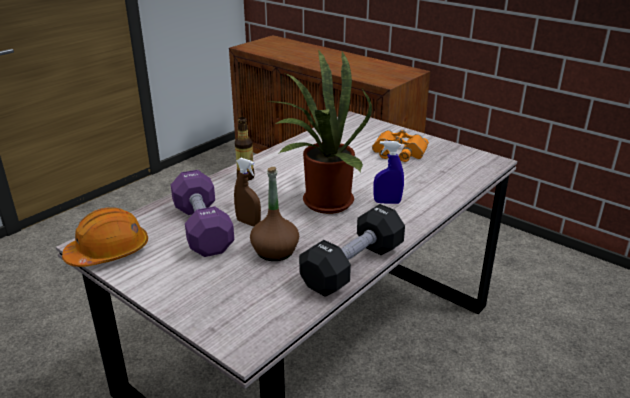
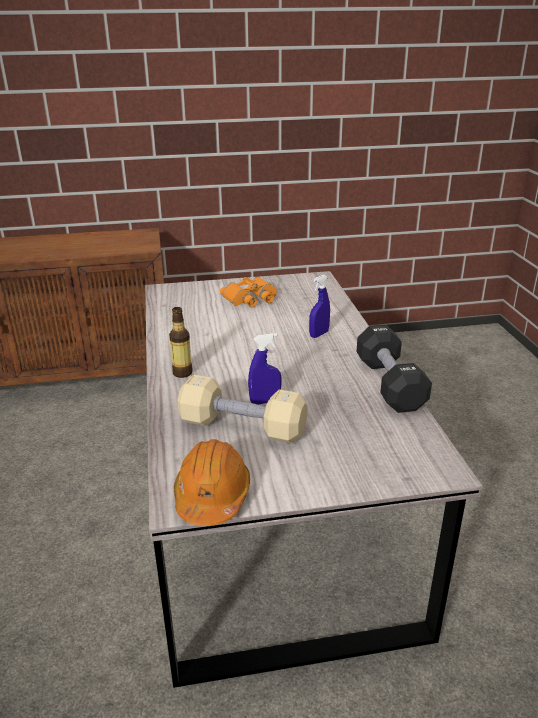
camera: 50 degrees left, 0 degrees up
(202, 228) = (242, 427): purple dumbbell -> beige dumbbell
(248, 222) = (265, 401): brown spray bottle -> blue spray bottle
(275, 251) = (327, 407): brown bottle -> none
(322, 202) = (281, 358): potted plant -> none

